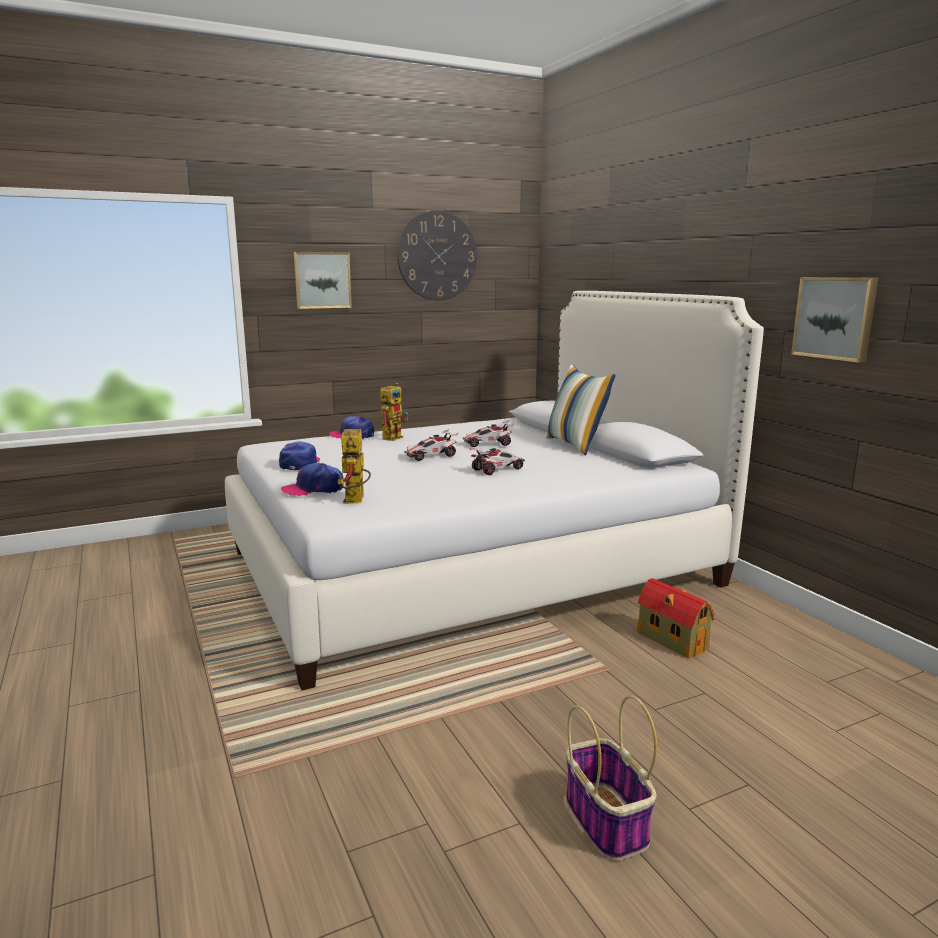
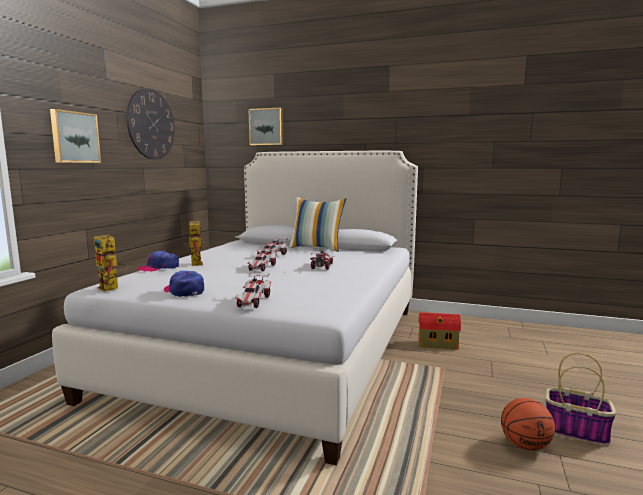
camera: 45 degrees left, 5 degrees down
(313, 489) = (253, 301): cap -> toy car
(355, 501) = (306, 300): toy robot -> toy robot (112, 289)
(503, 789) = (525, 445): none -> basketball
(835, 318) = (455, 159): picture -> picture (266, 127)

